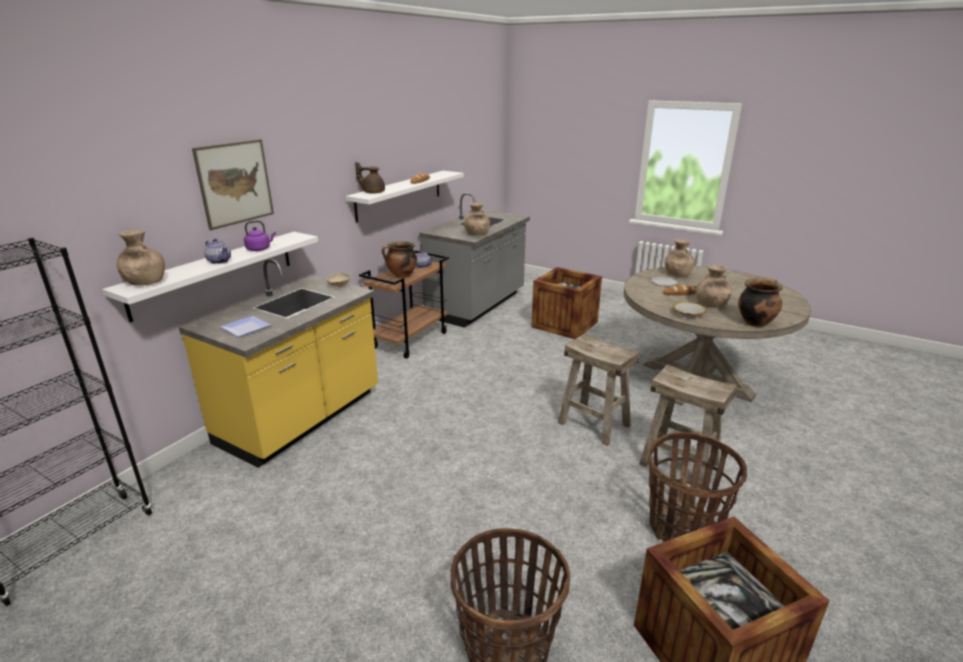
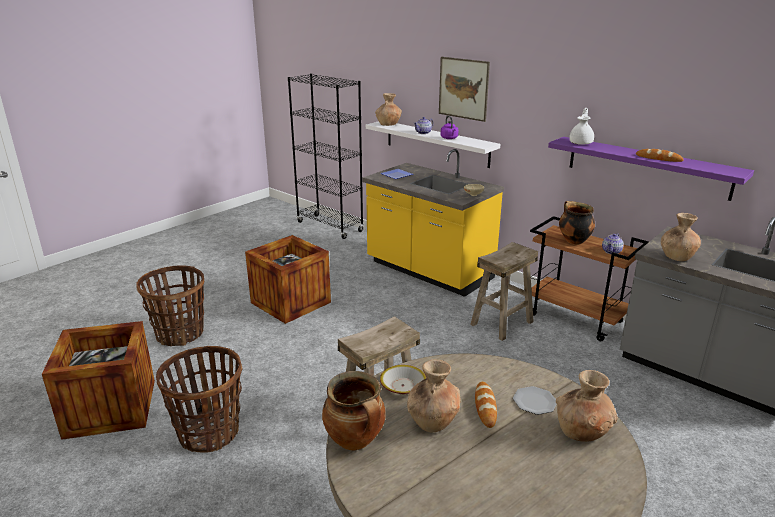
camera: 100 degrees right, 0 degrees up
(372, 192) = (581, 143): brown teapot -> white teapot
(399, 195) = (647, 167): white shelf -> purple shelf
(564, 324) = (663, 453): crate -> crate (290, 302)
(678, 464) = (289, 461): beige stool -> beige stool (501, 323)

